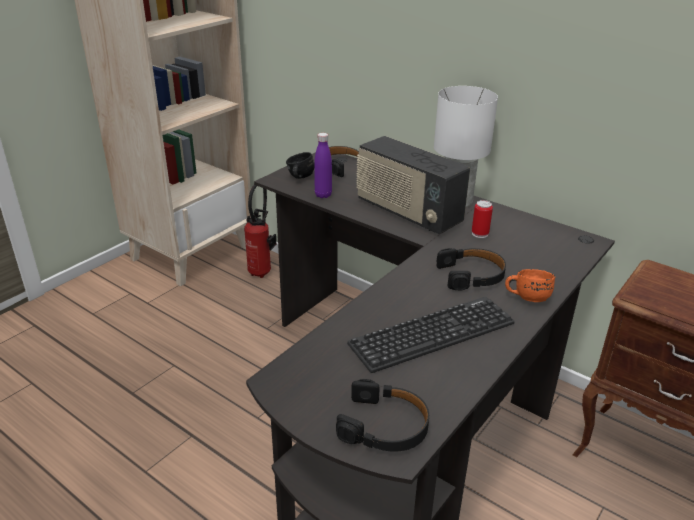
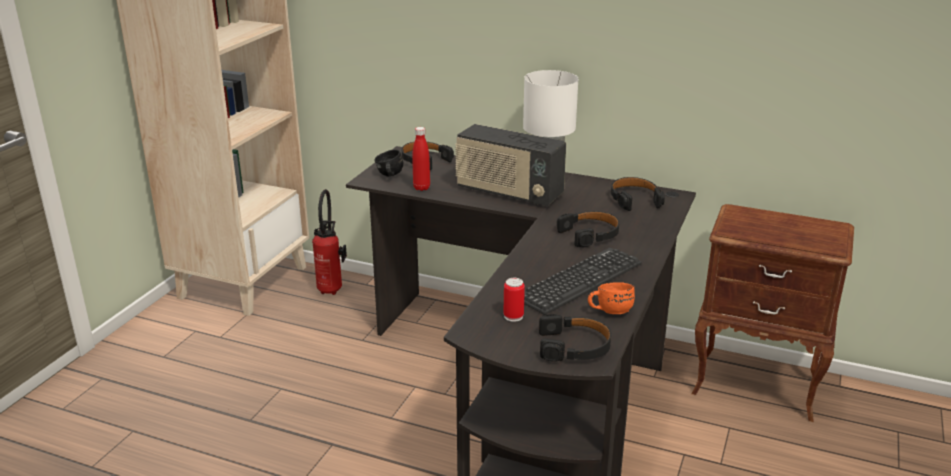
camera: 15 degrees left, 5 degrees down
(323, 195) = (421, 188): purple bottle -> red bottle
(480, 233) = (581, 201): can -> can (513, 316)
(526, 297) = (642, 244): orange mug -> orange mug (609, 311)
(540, 239) = (634, 199): none -> black headphones

